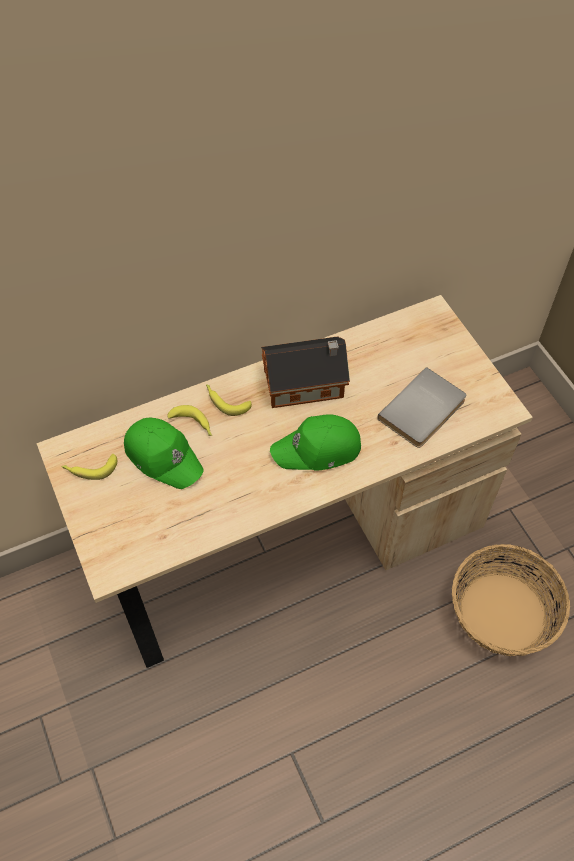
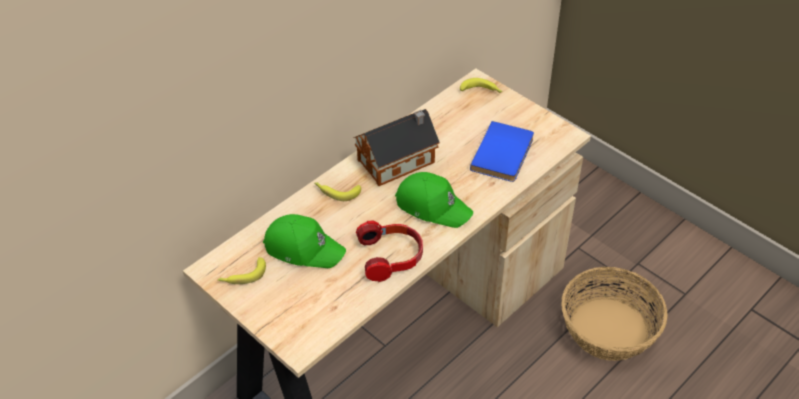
camera: 20 degrees left, 10 degrees down
(193, 425) = (317, 217): banana -> banana (481, 91)
(247, 496) = (391, 256): none -> headphones
(318, 450) = (433, 206): green cap -> green cap turned 120 degrees counterclockwise
(424, 411) = (504, 154): grey book -> blue book

